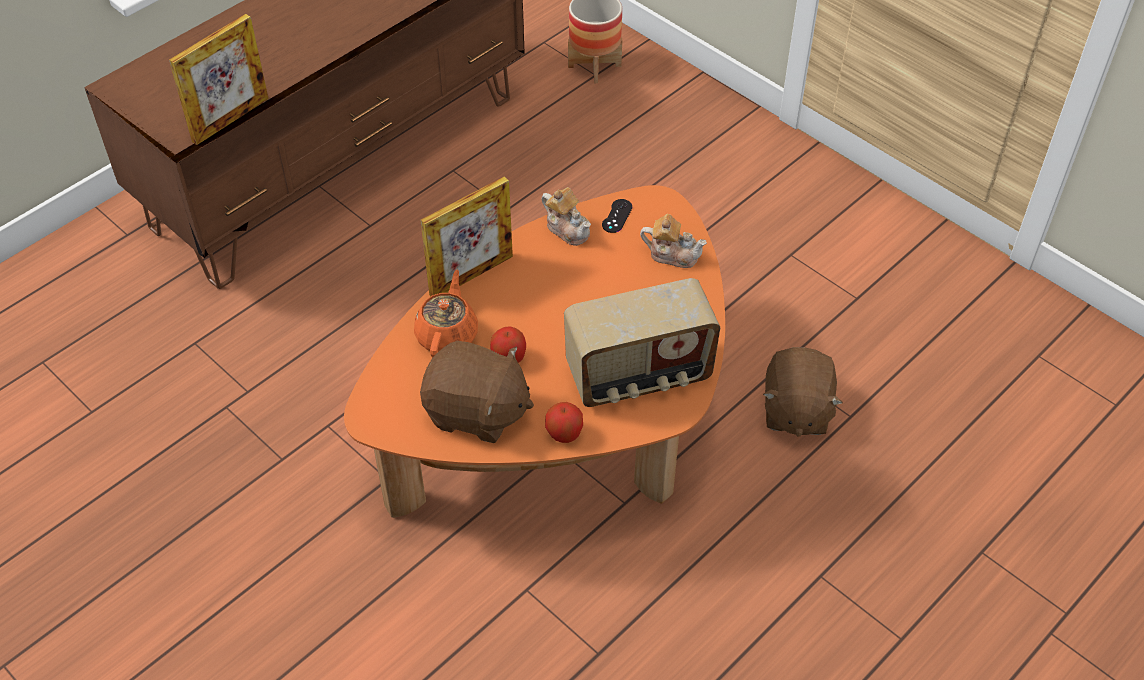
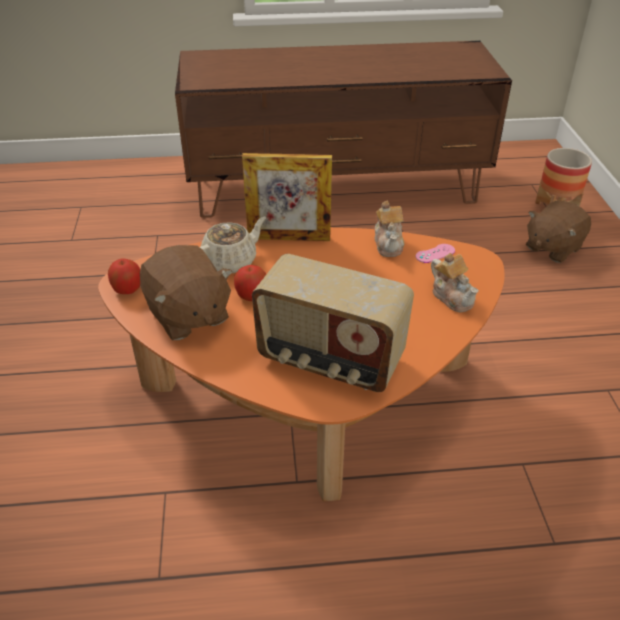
camera: 40 degrees right, 10 degrees down
(230, 120) = (230, 87): picture frame -> none
(447, 334) = (230, 261): orange teapot -> beige teapot
(564, 433) = (227, 365): apple -> apple (128, 289)
(617, 216) = (435, 253): black game controller -> pink game controller
(795, 411) = (505, 506): brown plush toy -> brown plush toy (552, 247)

